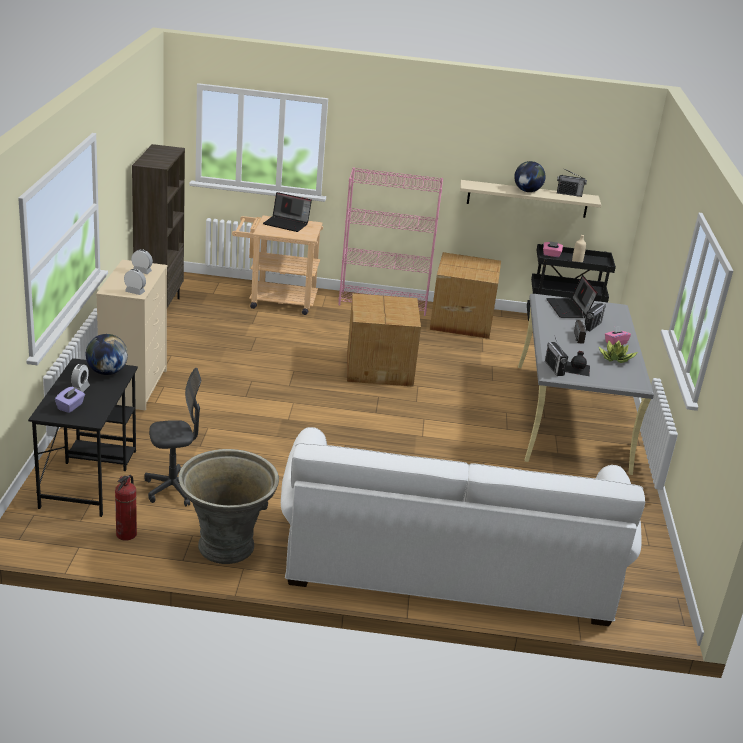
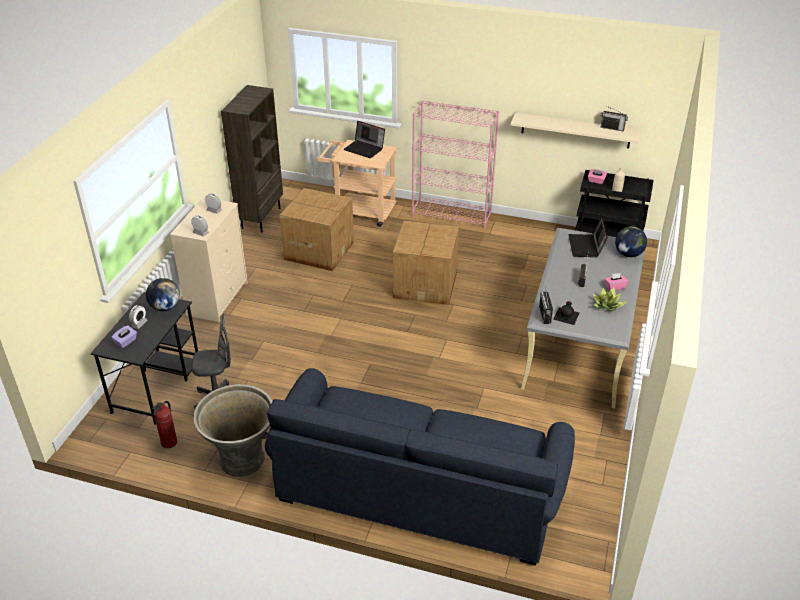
camera: 15 degrees right, 10 degrees up
(448, 563) = (418, 489): white sofa -> blue sofa
(460, 321) = (515, 235): cardboard box -> cardboard box (319, 250)
(527, 191) = (572, 125): globe -> globe (628, 254)
(592, 326) = (600, 266): radio -> none

